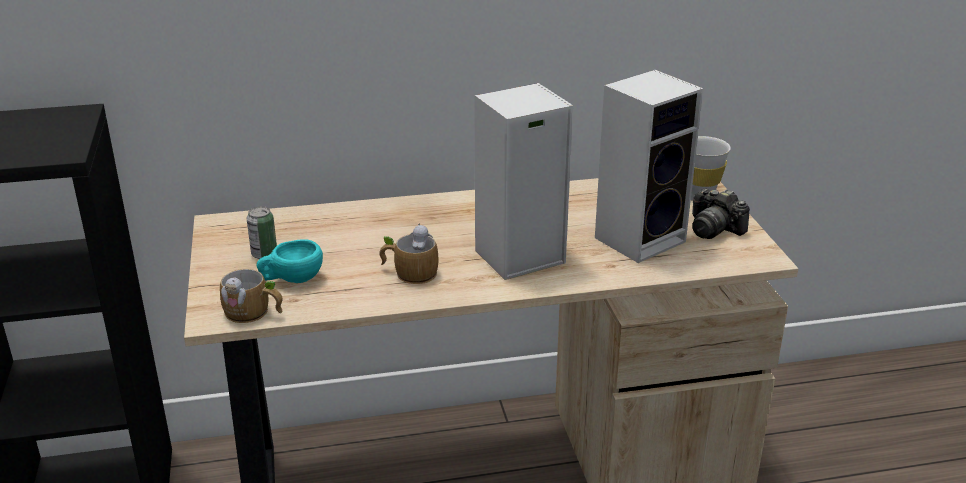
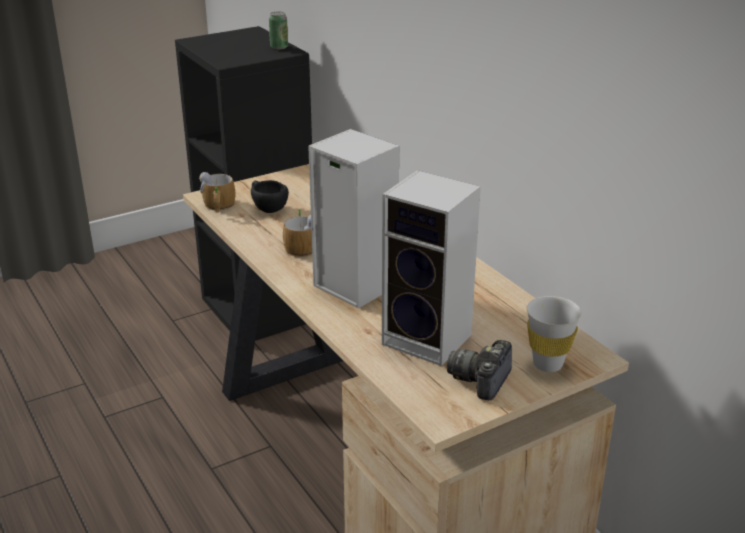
camera: 70 degrees right, 0 degrees up
(264, 254) = (295, 191): can -> can (279, 47)
(291, 279) = (267, 208): turquoise cup -> black cup

